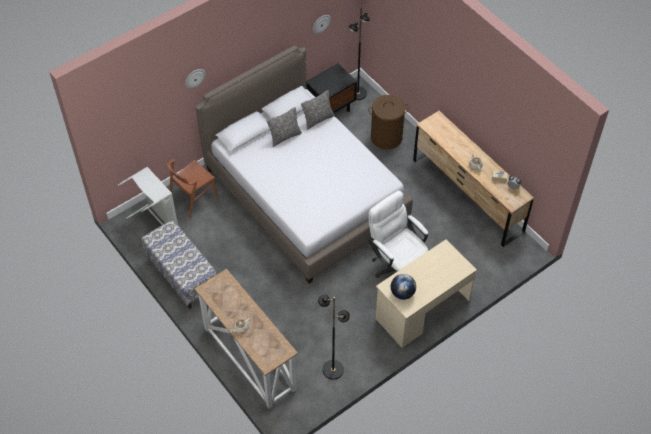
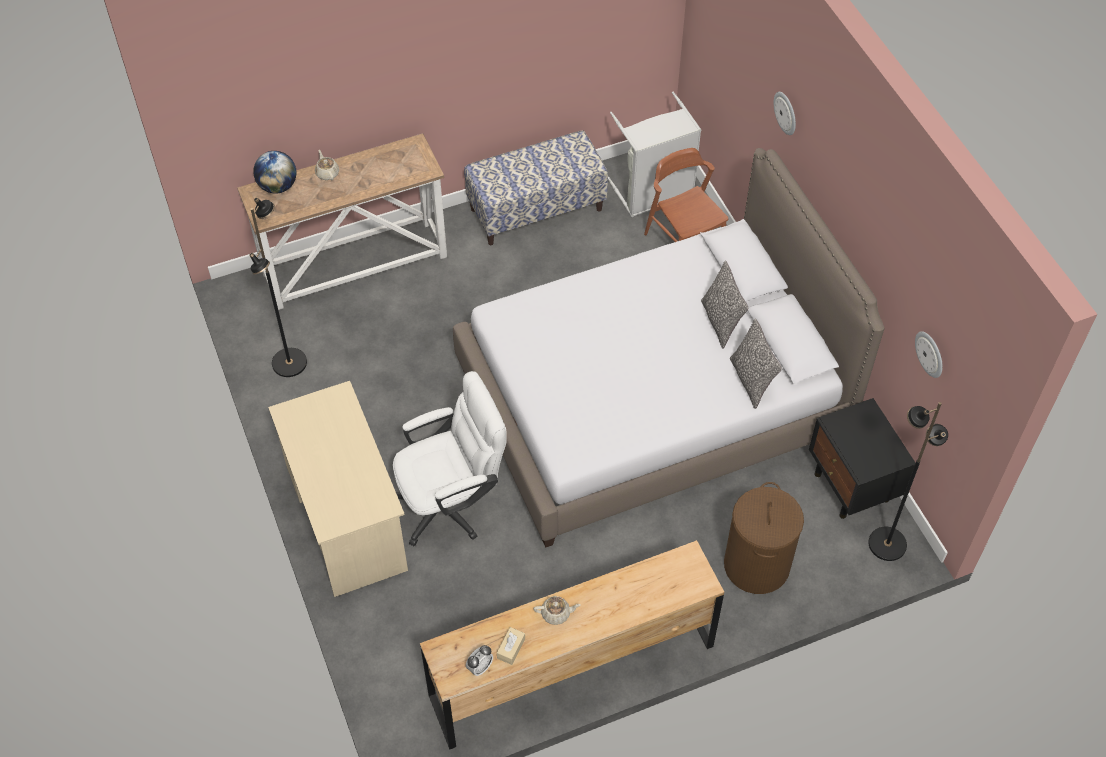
camera: 105 degrees right, 0 degrees up
(402, 293) = (318, 414): globe -> globe (278, 186)

